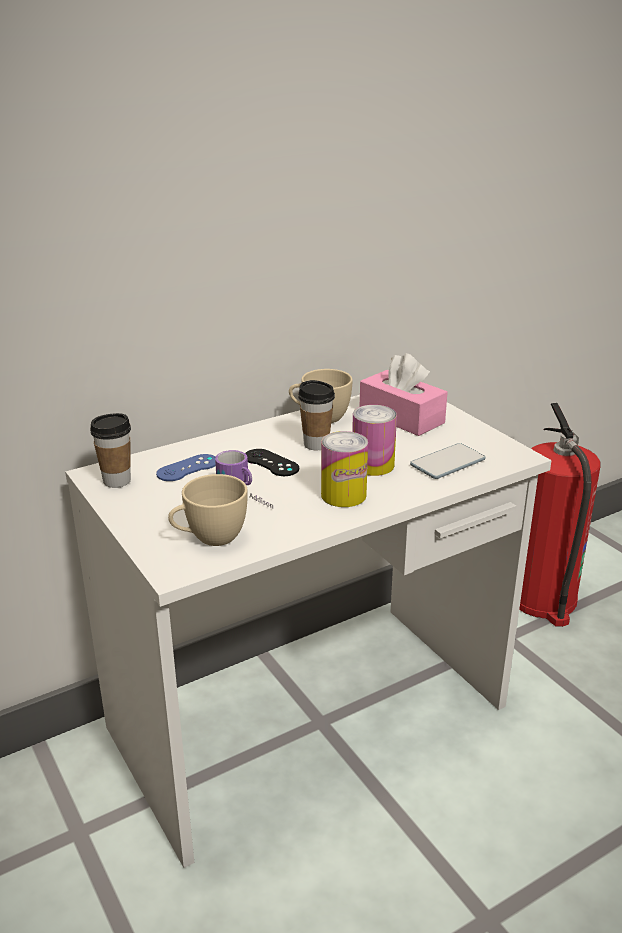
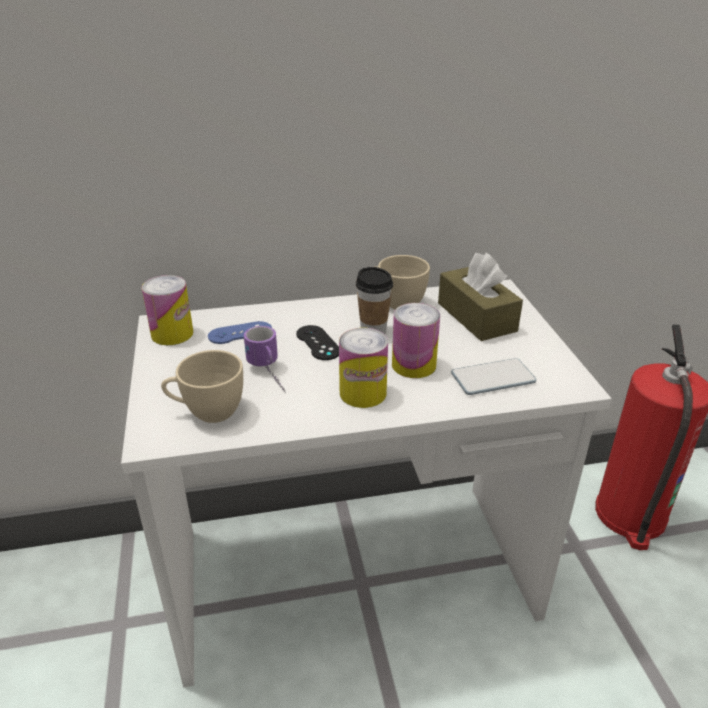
camera: 20 degrees right, 5 degrees up
(117, 481) = (172, 334): cup -> can
(401, 417) = (476, 317): pink tissue box -> brown tissue box

